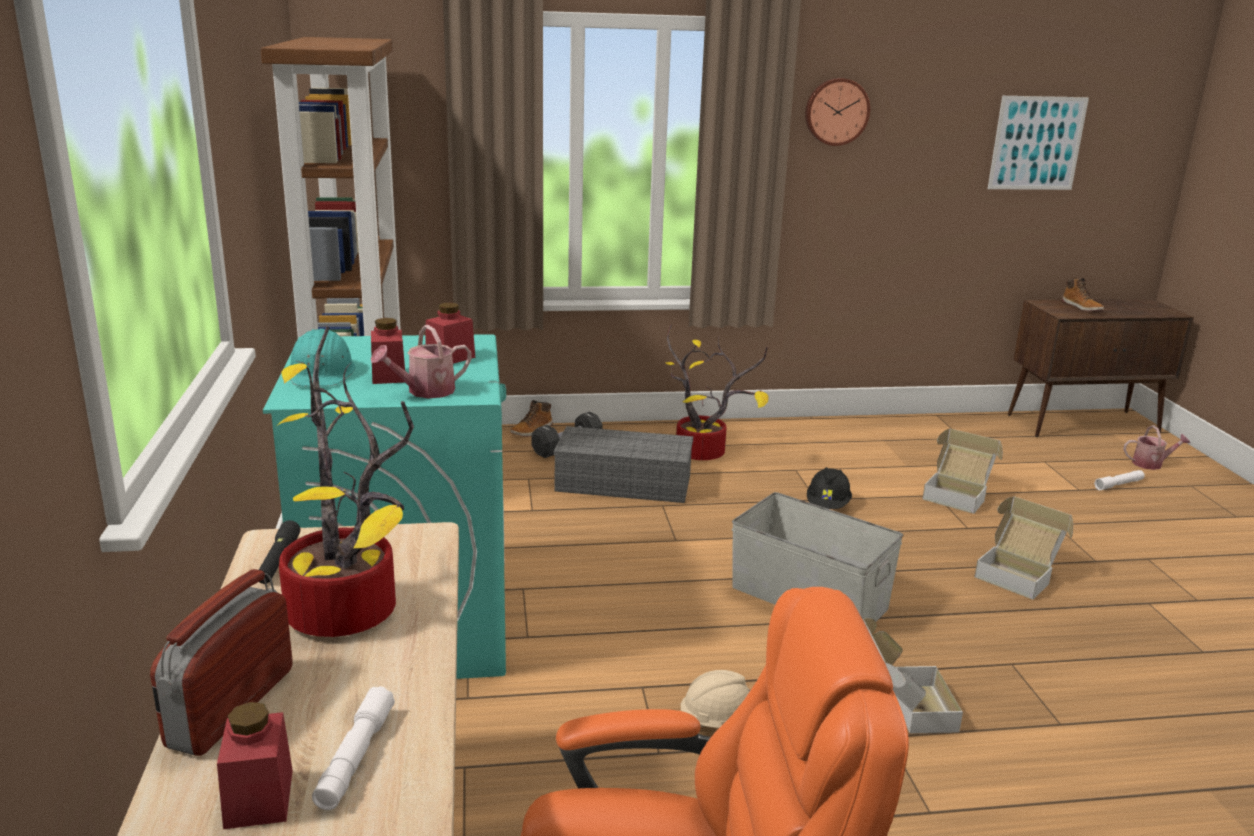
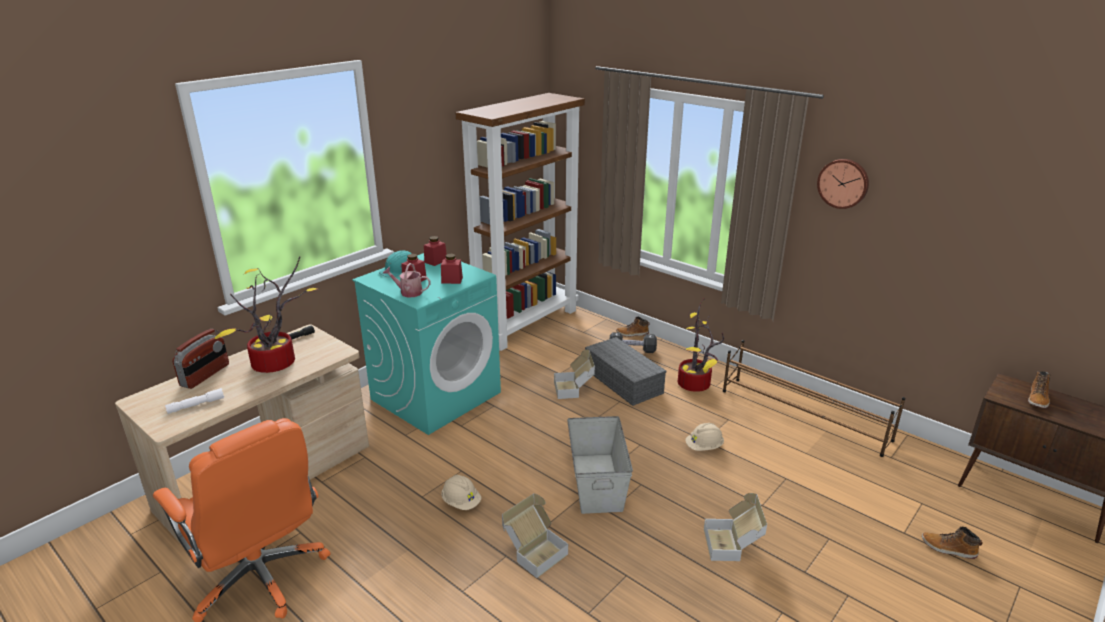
camera: 50 degrees right, 5 degrees up
(230, 707) = (205, 375): radio -> radio turned 135 degrees clockwise
(259, 798) = (166, 401): red jar -> red jar (435, 261)
(828, 505) = (704, 447): black hard hat -> beige hard hat
(843, 435) = (804, 415): none -> brown shoe rack
(957, 495) = (800, 486): cardboard box -> cardboard box (574, 389)
(1037, 143) = (1028, 244): picture -> none
(1118, 485) = (948, 549): white flashlight -> boot
(1151, 464) = (1021, 554): watering can -> none

